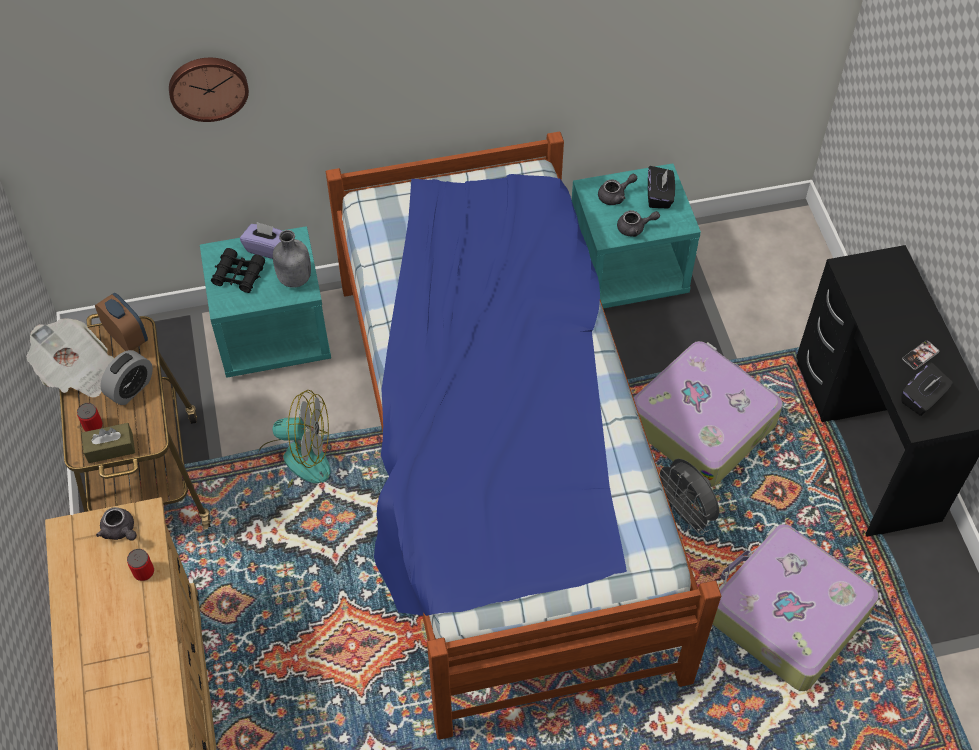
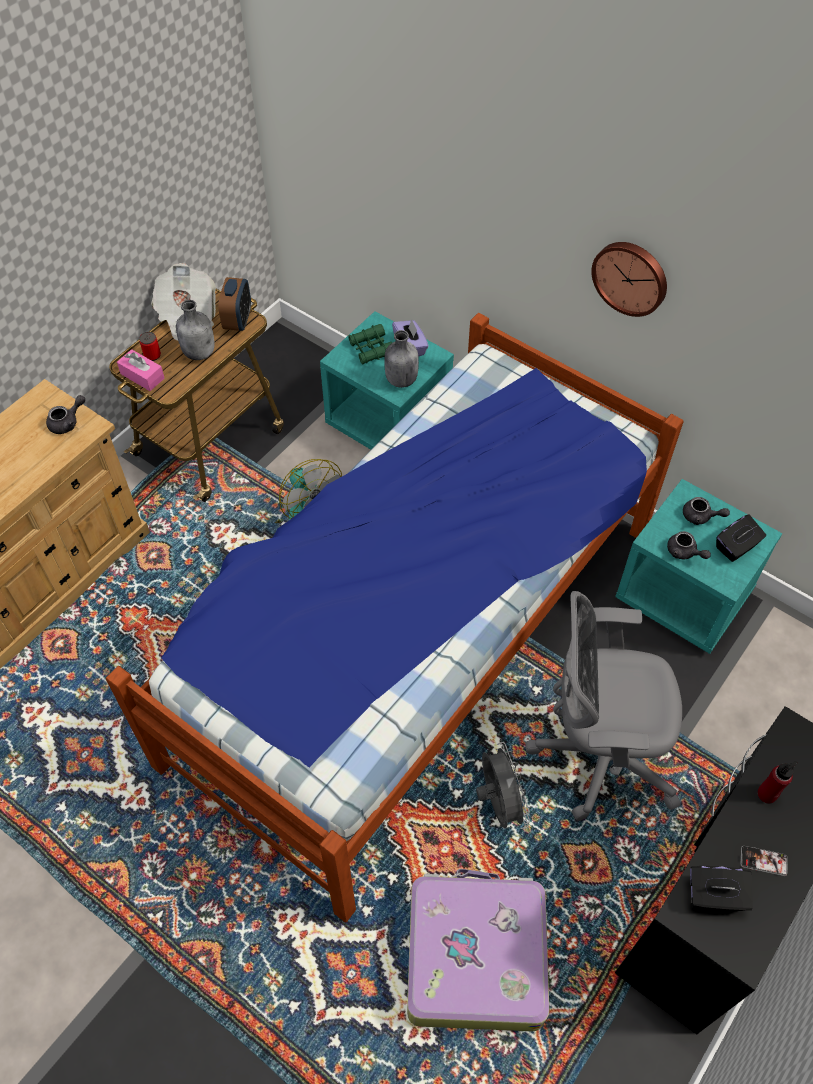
camera: 50 degrees right, 0 degrees up
(110, 448) = (142, 376): brown tissue box -> pink tissue box
(120, 531) = (67, 422): grey teapot -> grey teapot turned 135 degrees counterclockwise
(131, 389) = (200, 352): alarm clock -> grey bottle
(144, 572) = (45, 458): can -> none
(208, 86) = (410, 169): wall clock -> wall clock (631, 277)
(239, 275) = (371, 349): black binoculars -> green binoculars
(685, 513) = (498, 803): grey fan -> grey fan turned 150 degrees clockwise
(702, 422) = (597, 754): suitcase -> grey office chair
(878, 317) = (767, 794): none -> red bottle

